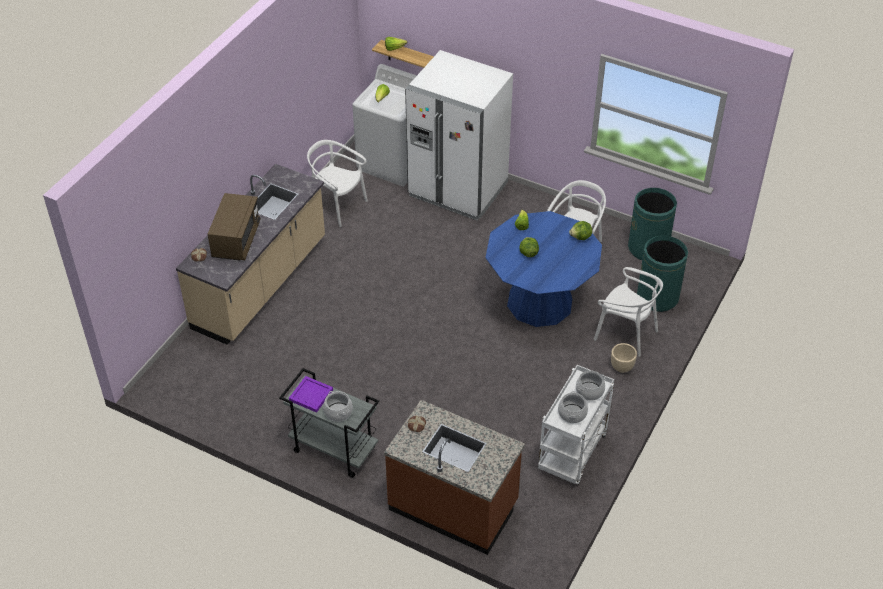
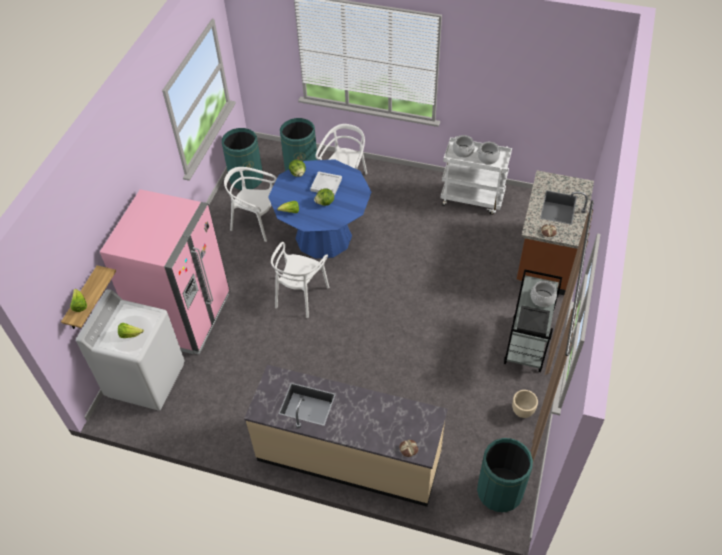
camera: 100 degrees left, 5 degrees up
(180, 383) = (499, 491): none -> green trash can
(236, 240) = (375, 420): brown microwave -> none
(310, 395) = (533, 322): purple tray -> black tray
(337, 206) = (220, 416): white chair -> white chair (300, 296)
(458, 190) = (185, 317): white fridge -> pink fridge
(557, 257) = (325, 185): none -> white tray
(621, 367) = (380, 182): beige planter -> beige planter (522, 411)

